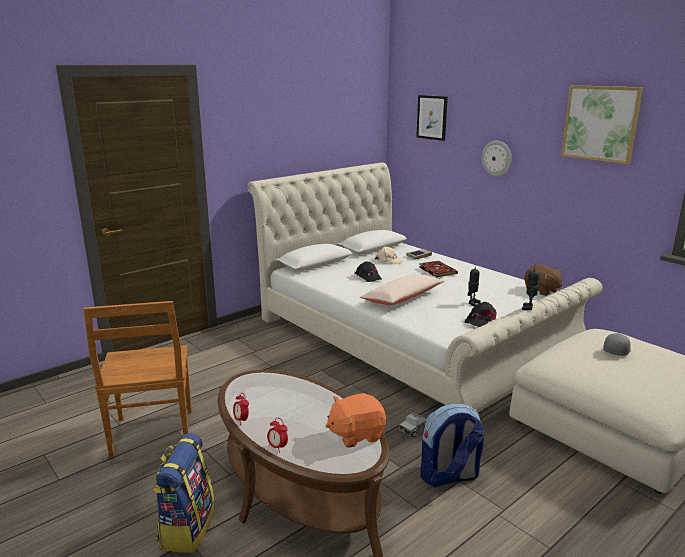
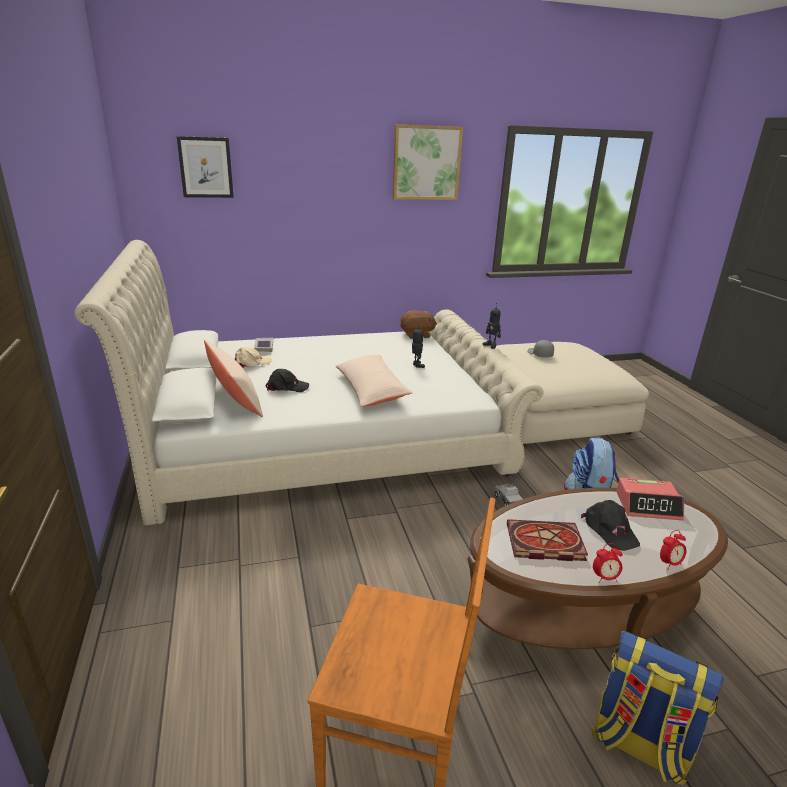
camera: 65 degrees left, 5 degrees up
(336, 270) = (234, 398): none -> beige pillow
(356, 434) = (648, 506): orange plush toy -> alarm clock
(436, 270) = (318, 353): book -> book (543, 543)
(480, 319) = (457, 374): black cap -> black cap (609, 530)
(497, 158) = (315, 211): wall clock -> none

